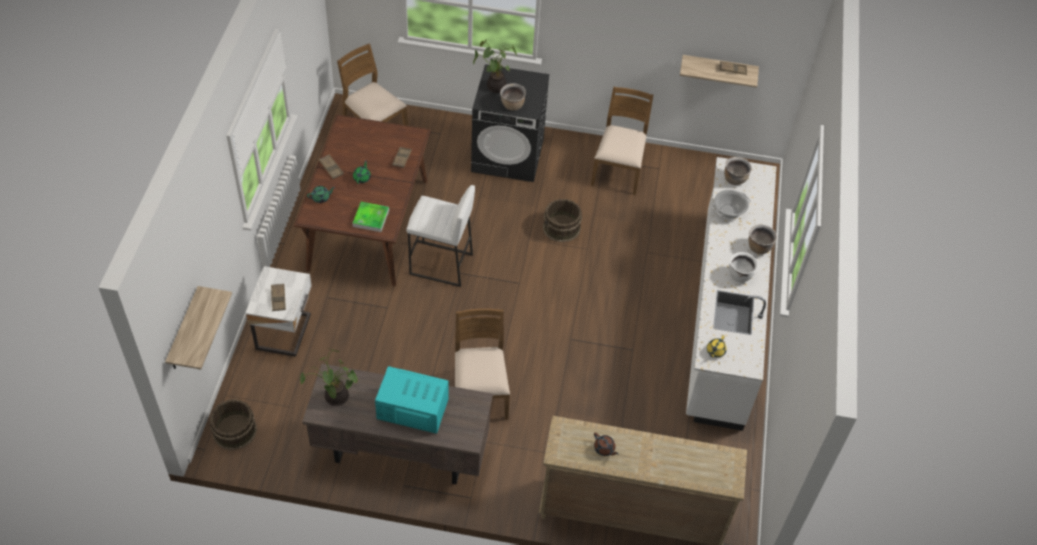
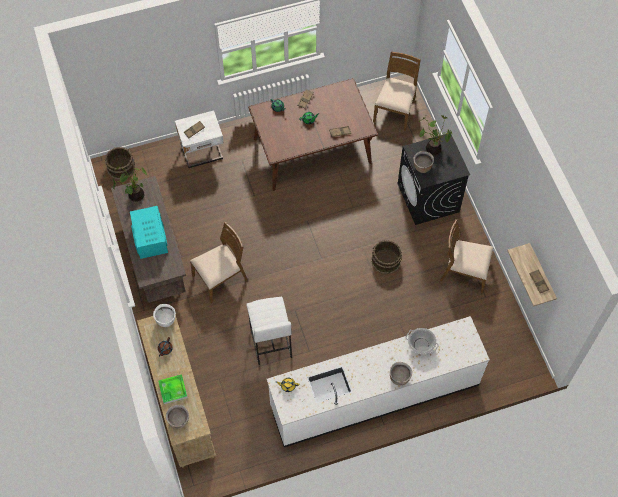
camera: 65 degrees right, 10 degrees up
(184, 331) = (108, 93): shelf -> none
(371, 218) = (279, 142): tray -> tray (173, 390)
(441, 264) = (306, 207): white stool -> white stool (270, 342)
(618, 170) = (464, 272): brown chair -> brown chair turned 150 degrees counterclockwise
(734, 179) = (455, 336): brown cooking pot -> brown cooking pot (179, 421)
(739, 275) = (365, 375): white cooking pot -> white cooking pot (166, 320)

